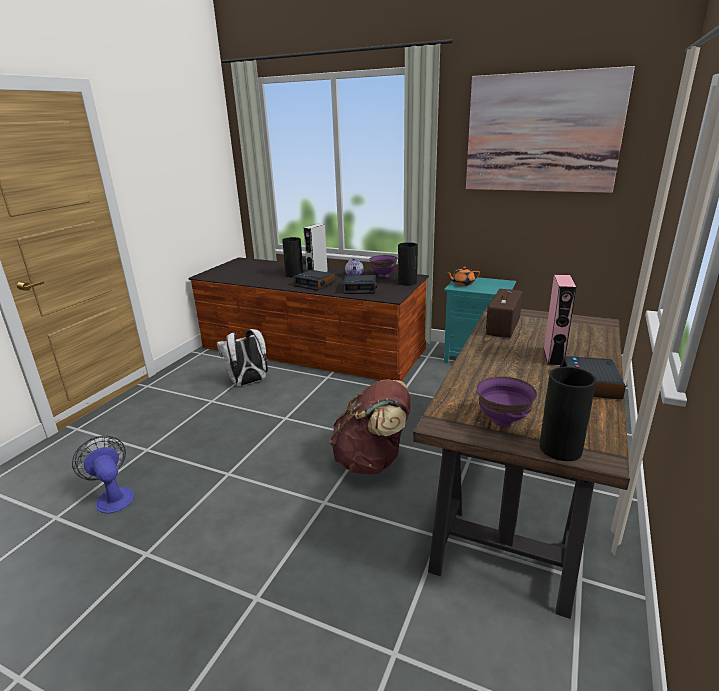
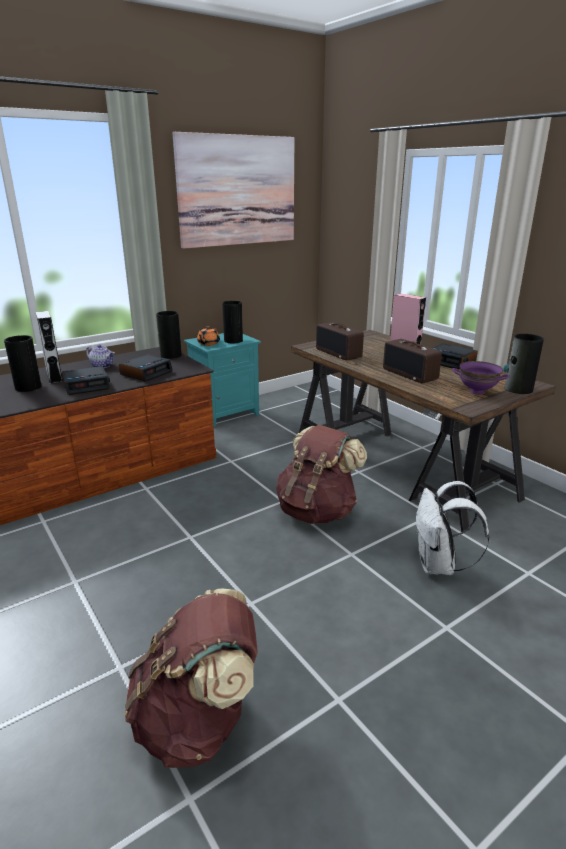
camera: 60 degrees left, 0 degrees up
(112, 496) = (198, 720): fan -> brown backpack
(248, 382) = (74, 541): white backpack -> white backpack (439, 565)
(383, 275) = (131, 357): purple bowl -> none
(488, 287) = (233, 340): none -> vase
(500, 372) = (410, 374): none -> radio

